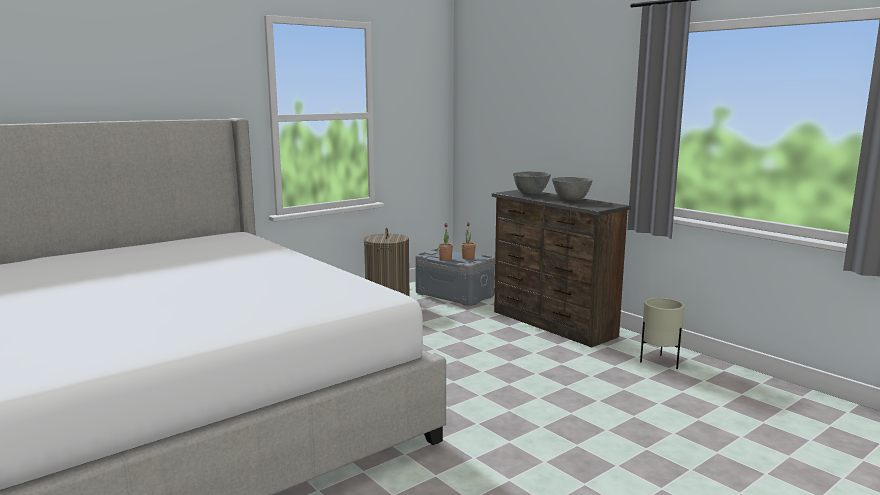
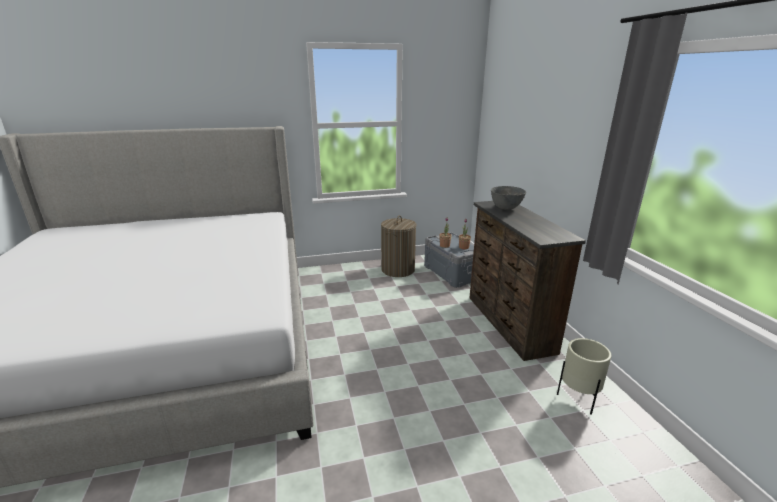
camera: 25 degrees right, 10 degrees up
(571, 200) = (532, 223): grey bowl -> none

